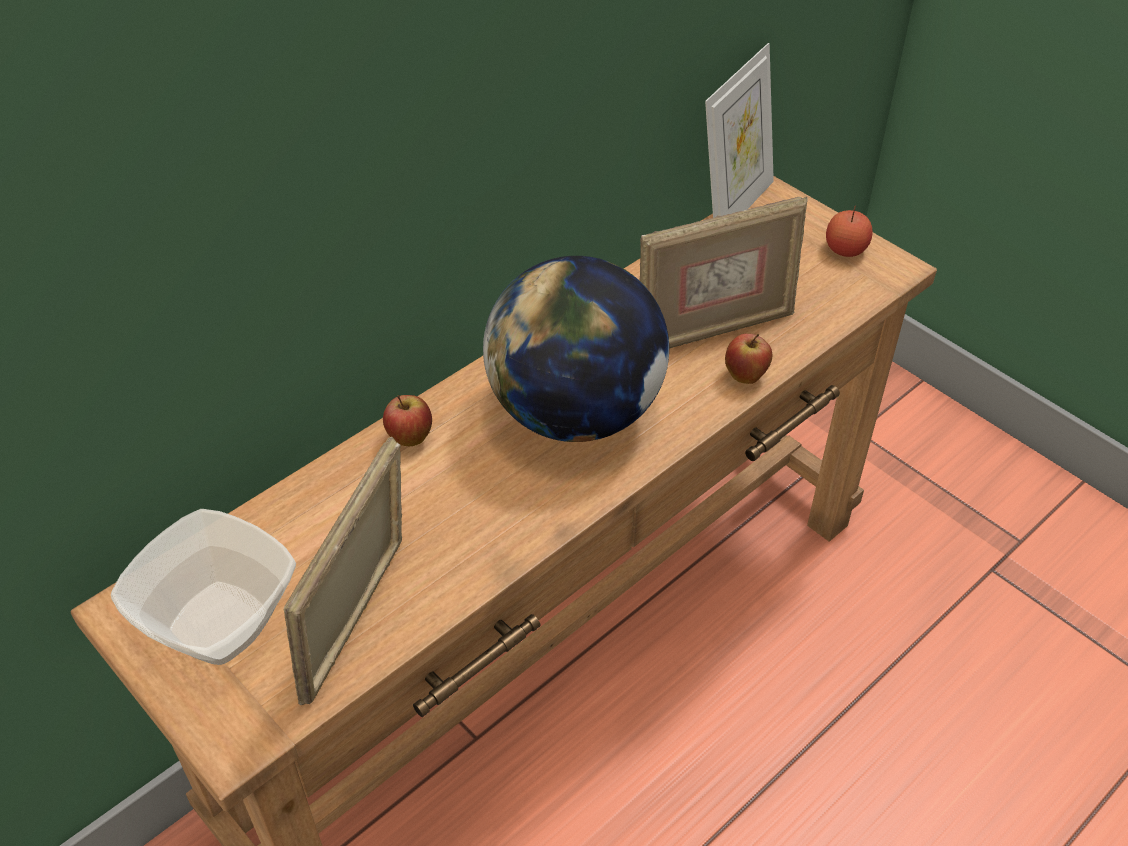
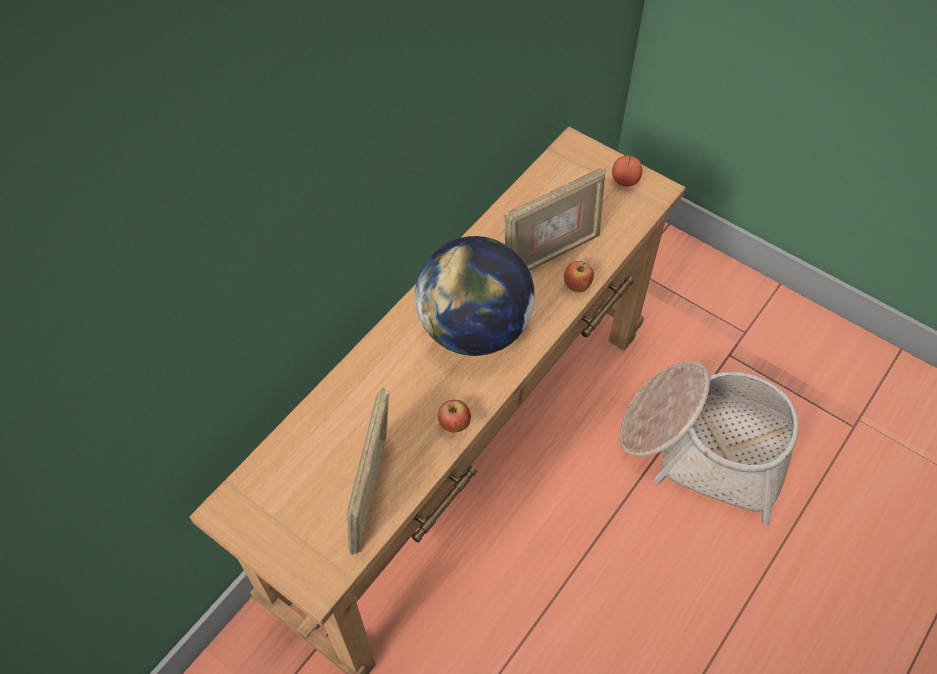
camera: 10 degrees left, 10 degrees up
(216, 623) = (285, 510): bowl -> none
(410, 439) = (373, 363): apple -> apple (454, 425)
(734, 207) = (547, 155): picture frame -> none
(935, 697) = (703, 447): none -> basket

